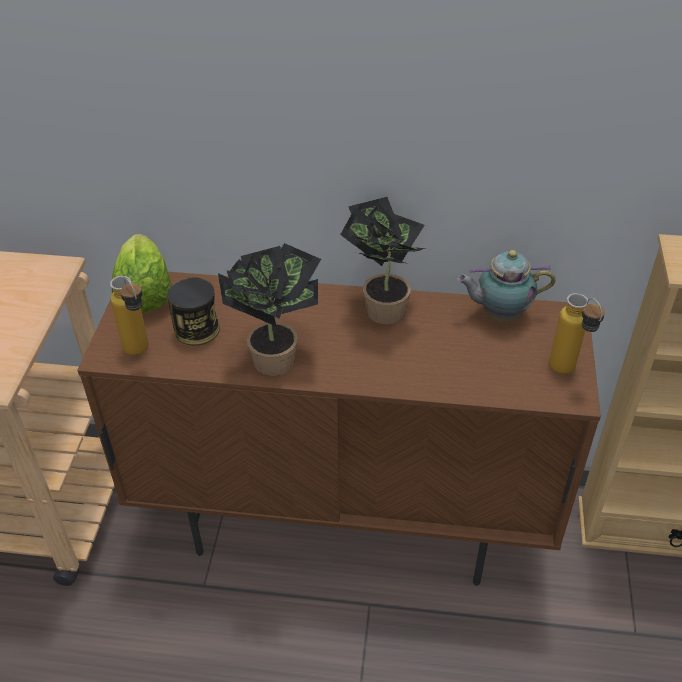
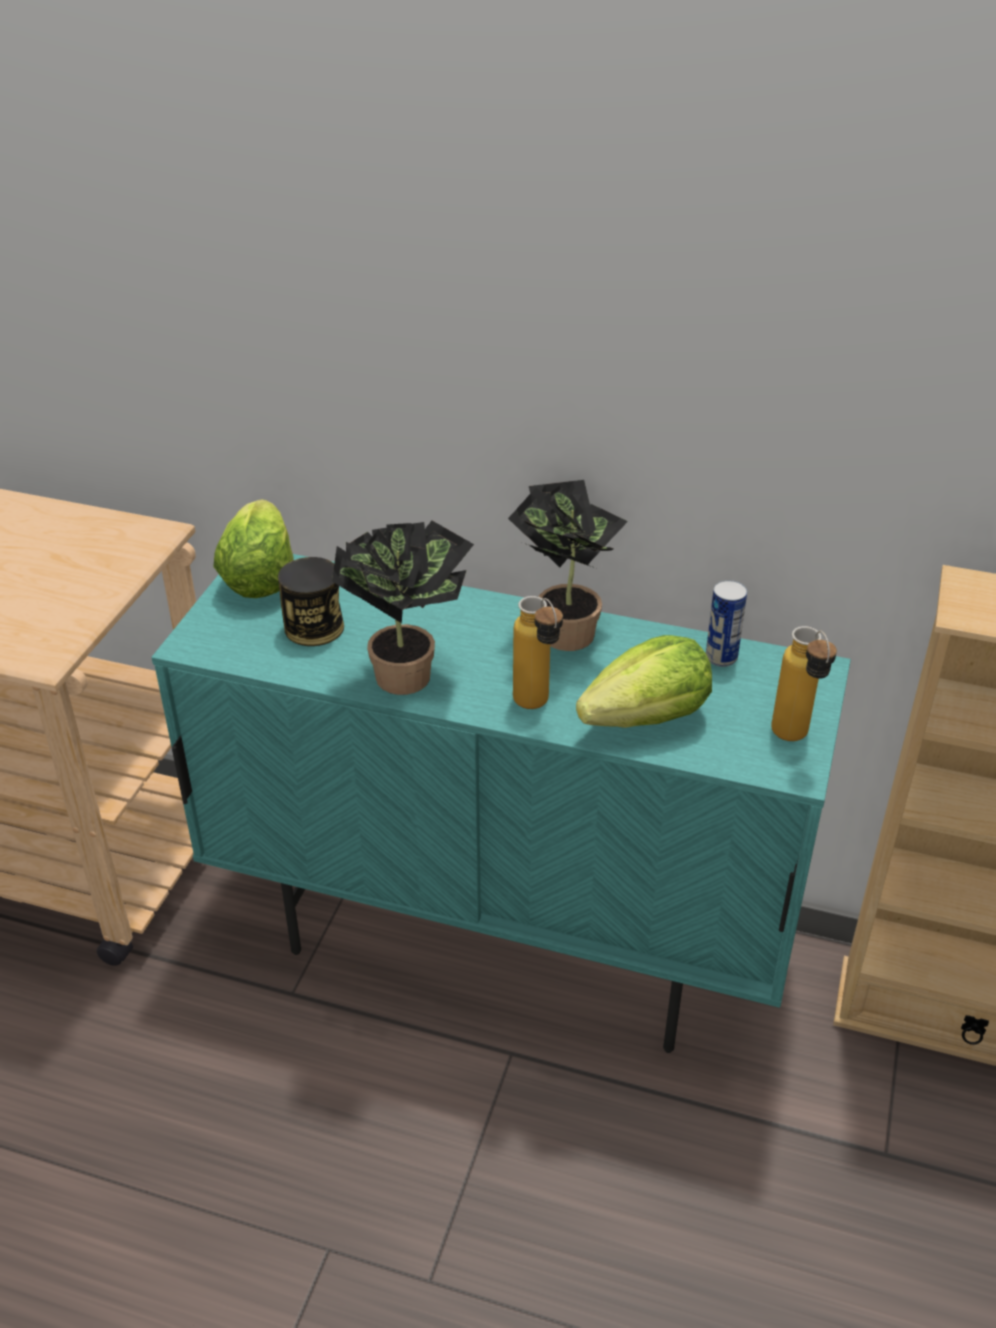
camera: 10 degrees right, 5 degrees down
(141, 353) = (235, 647): bottle -> bottle (537, 708)
(344, 521) = (501, 941): brown cabinet -> turquoise cabinet
(461, 370) = (648, 719): none -> lettuce
(499, 314) = (721, 657): teapot -> can

